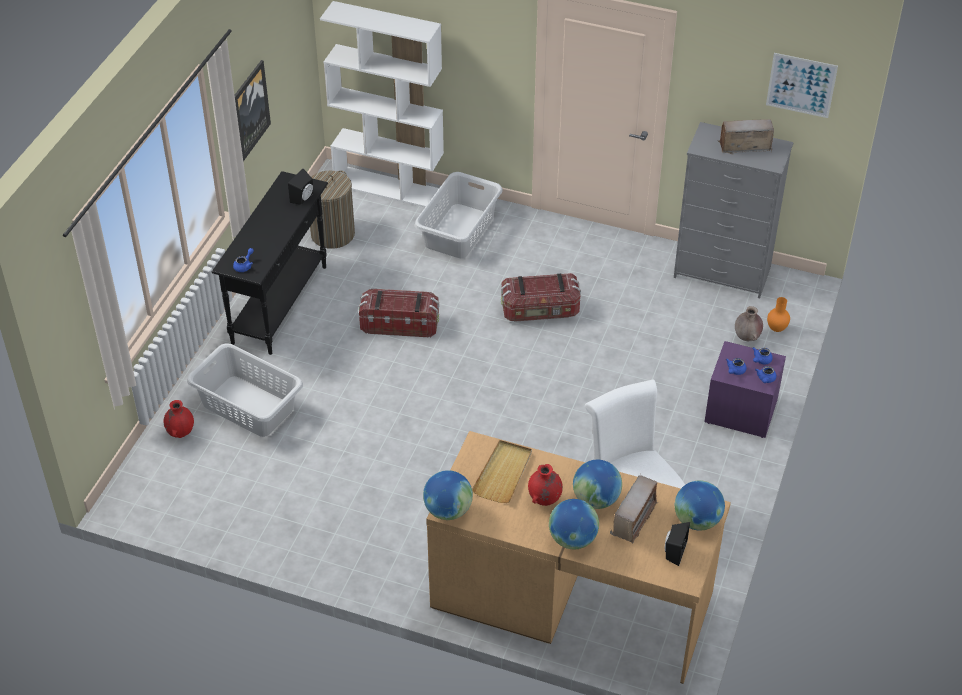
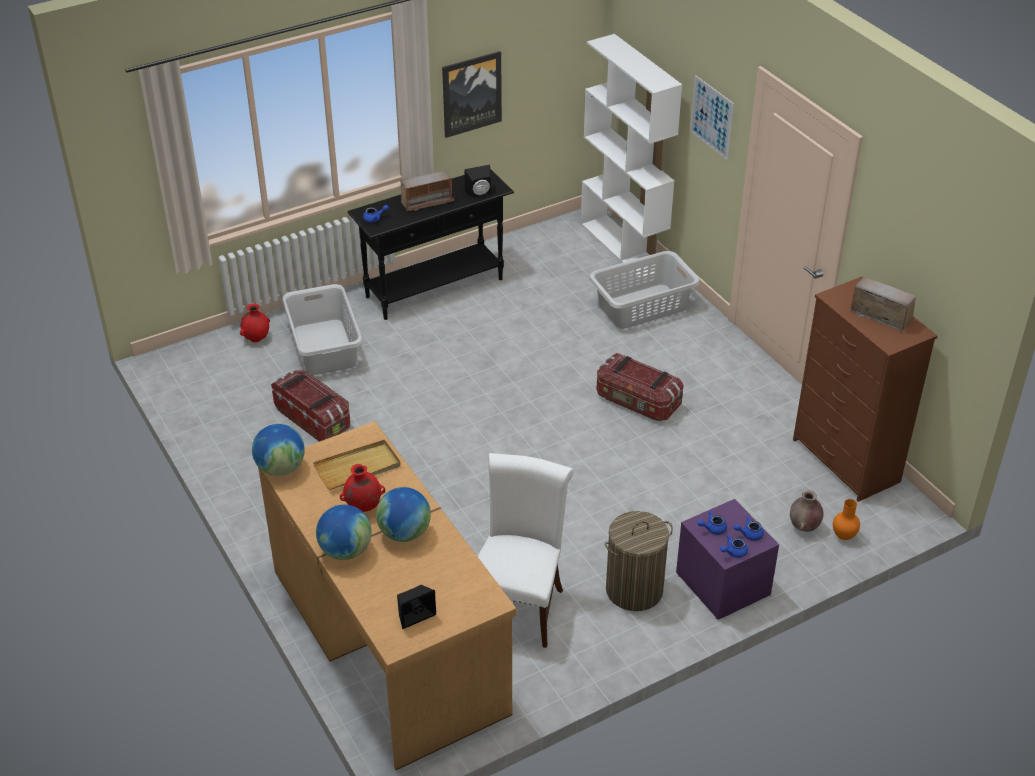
camera: 40 degrees right, 5 degrees down
(332, 234) = (536, 259): laundry basket -> laundry basket (634, 590)
(400, 324) = (508, 350): storage box -> storage box (313, 419)
(634, 518) = (416, 567): radio -> radio (427, 202)
(697, 521) = (466, 604): globe -> none
(723, 273) = (846, 462): grey dresser -> brown dresser
(801, 85) = (955, 268): picture -> picture (711, 117)

